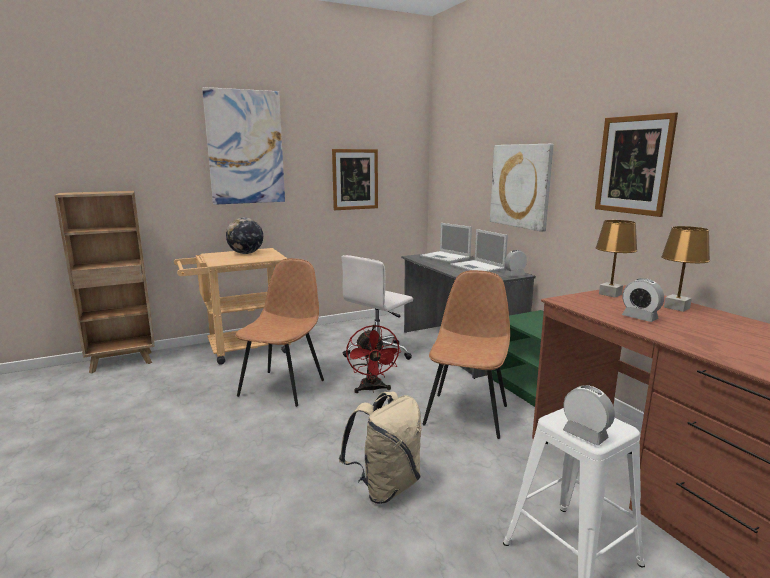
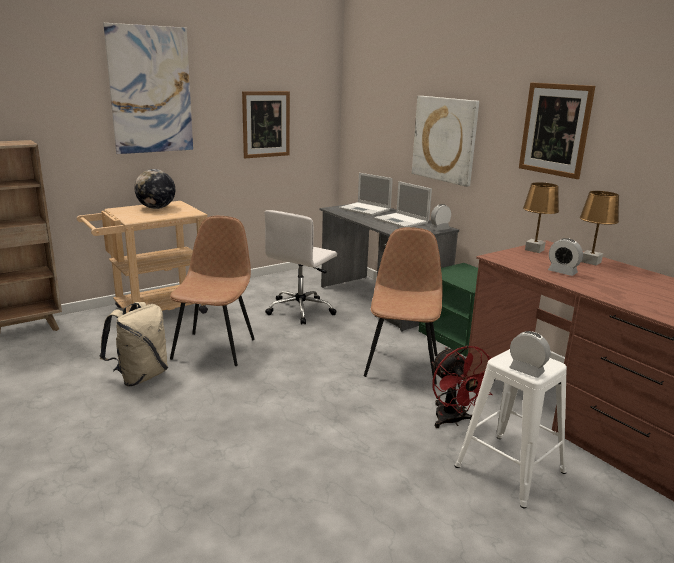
camera: 10 degrees left, 5 degrees up
(372, 389) = (306, 346): red fan -> red fan (453, 421)
(385, 486) = (344, 431): beige backpack -> beige backpack (140, 376)

